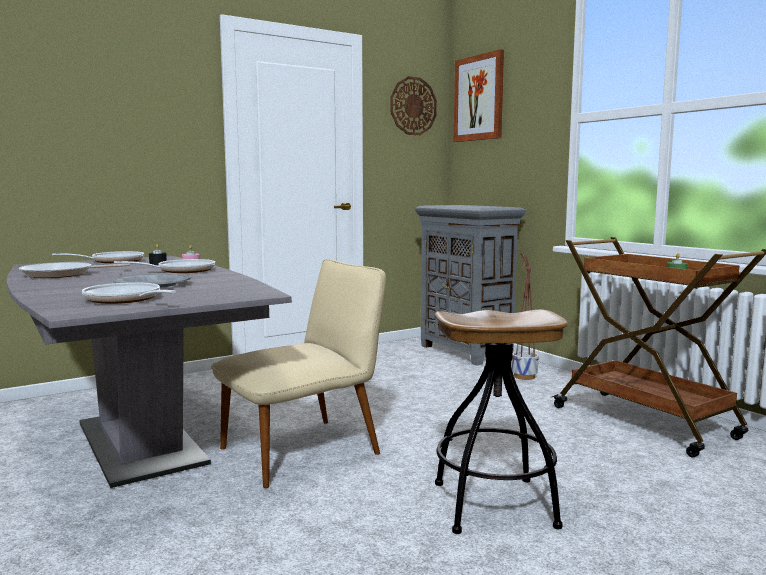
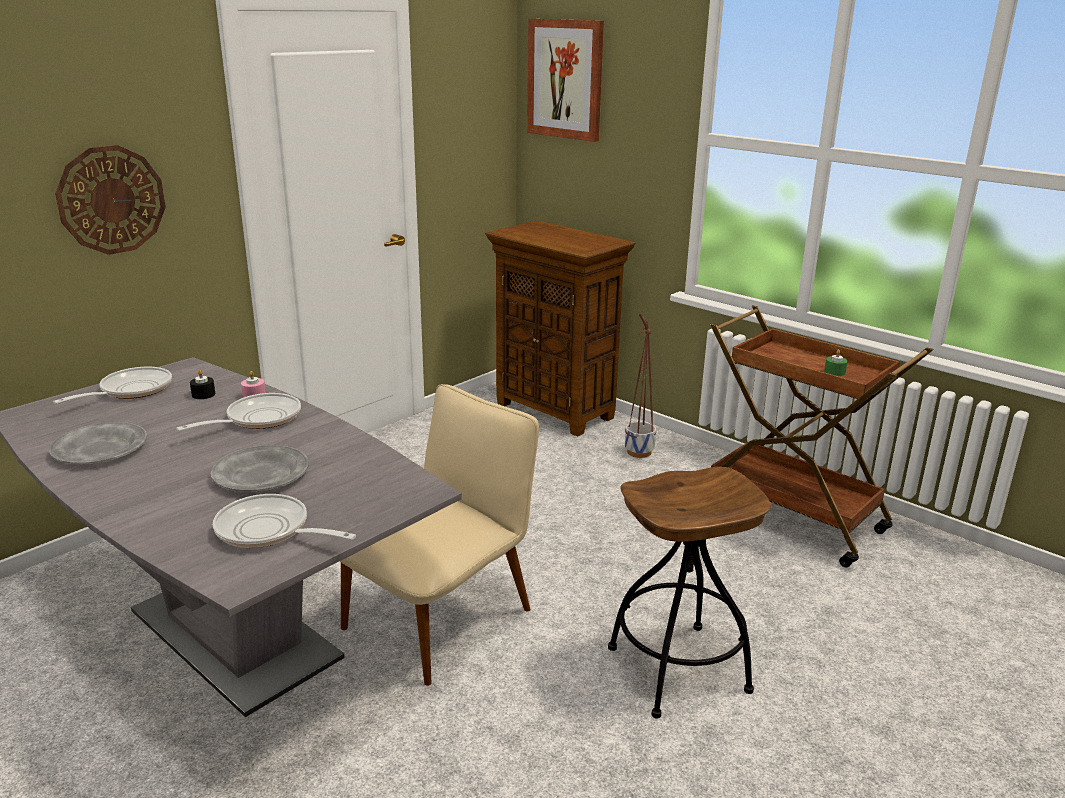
camera: 15 degrees left, 15 degrees up
(62, 274) = (101, 449): frying pan -> grey plate
(413, 106) = (474, 86): wall clock -> wall clock (111, 200)
(466, 352) = (556, 411): grey cabinet -> brown cabinet

